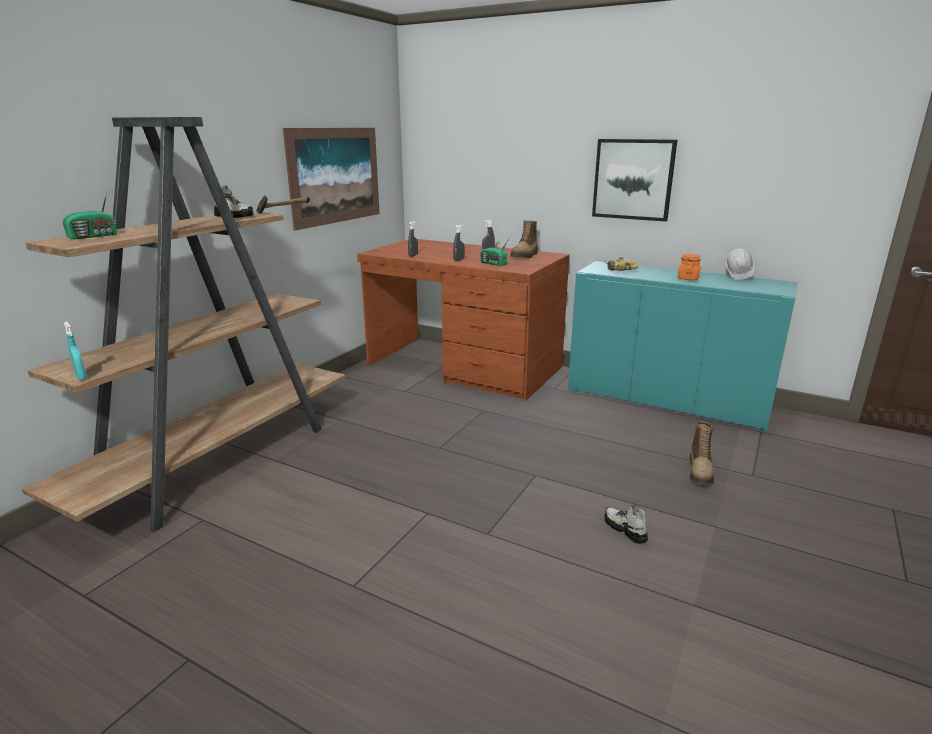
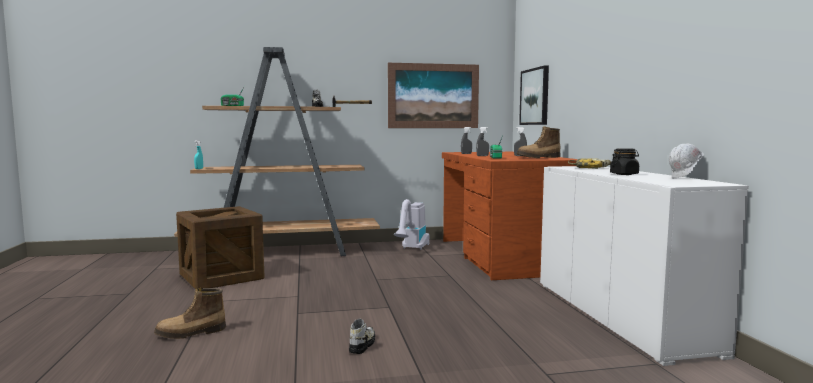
camera: 50 degrees right, 15 degrees down
(252, 543) = (221, 277): none -> crate
(365, 389) = (412, 249): none -> vacuum cleaner
(633, 179) = (622, 82): picture -> picture (535, 96)
(666, 399) = (619, 315): turquoise cabinet -> white cabinet
(688, 278) = (624, 174): orange jar -> black jar
(700, 471) = (505, 352): boot -> boot (191, 333)

